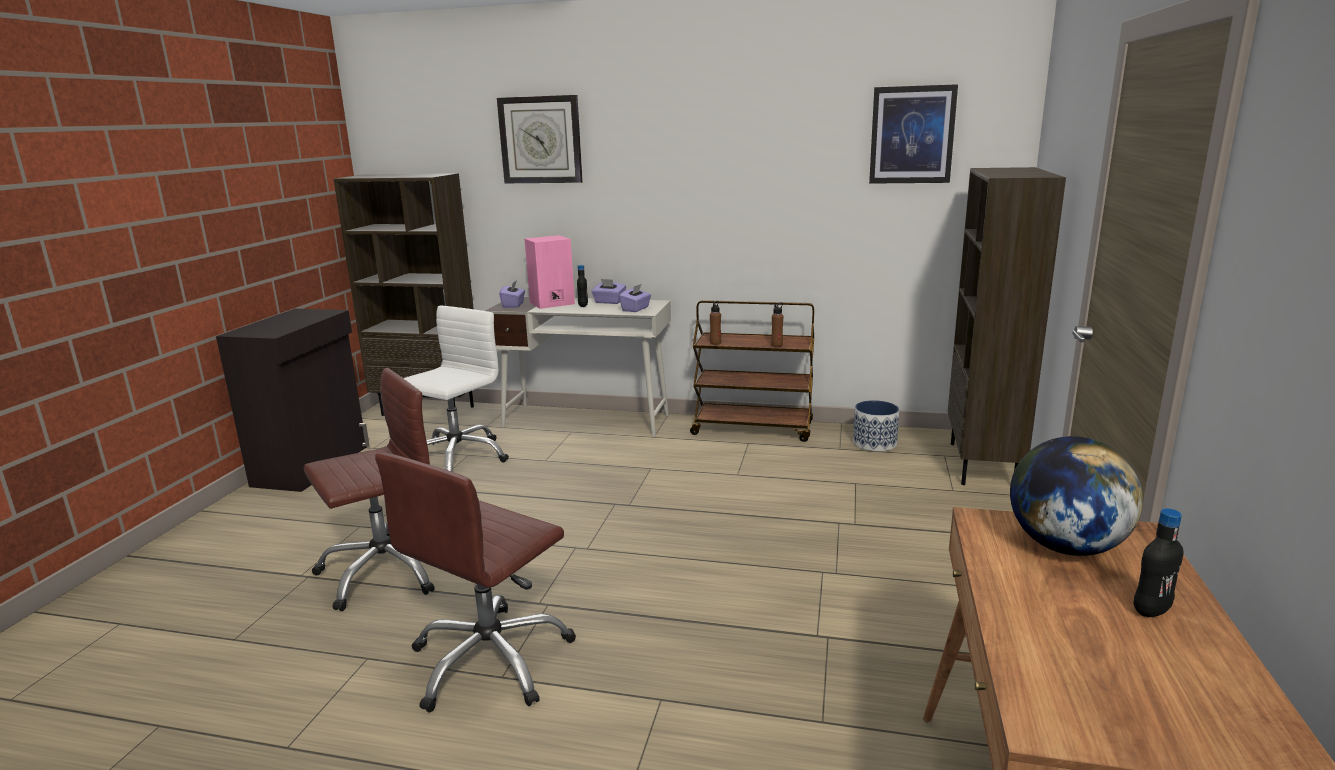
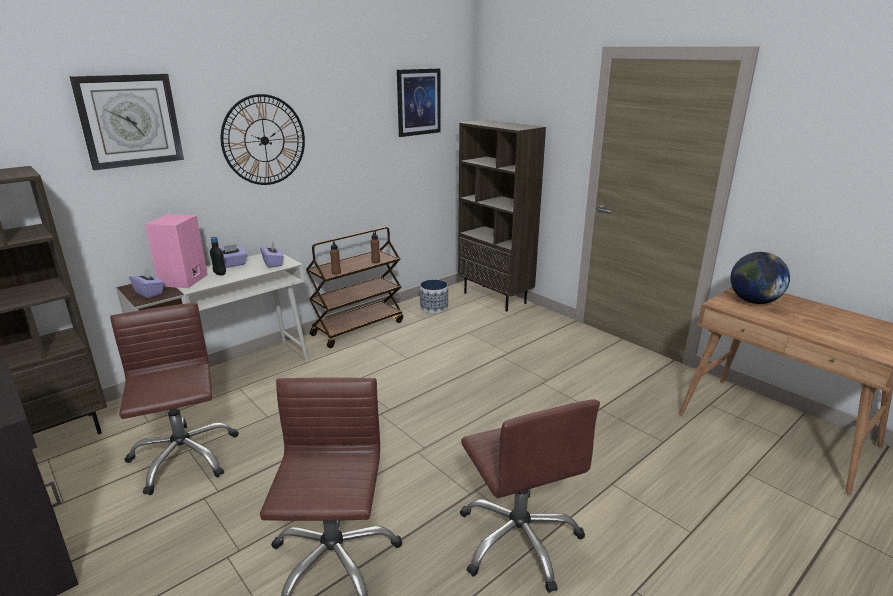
camera: 55 degrees left, 5 degrees up
(457, 457) = (183, 457): white office chair -> brown office chair
(671, 171) = (264, 140): none -> wall clock
(1151, 610) = (810, 310): black bottle -> none

